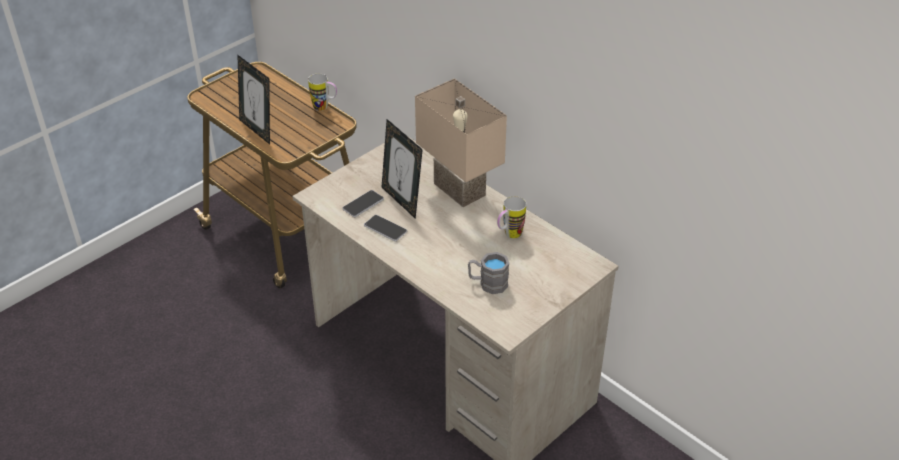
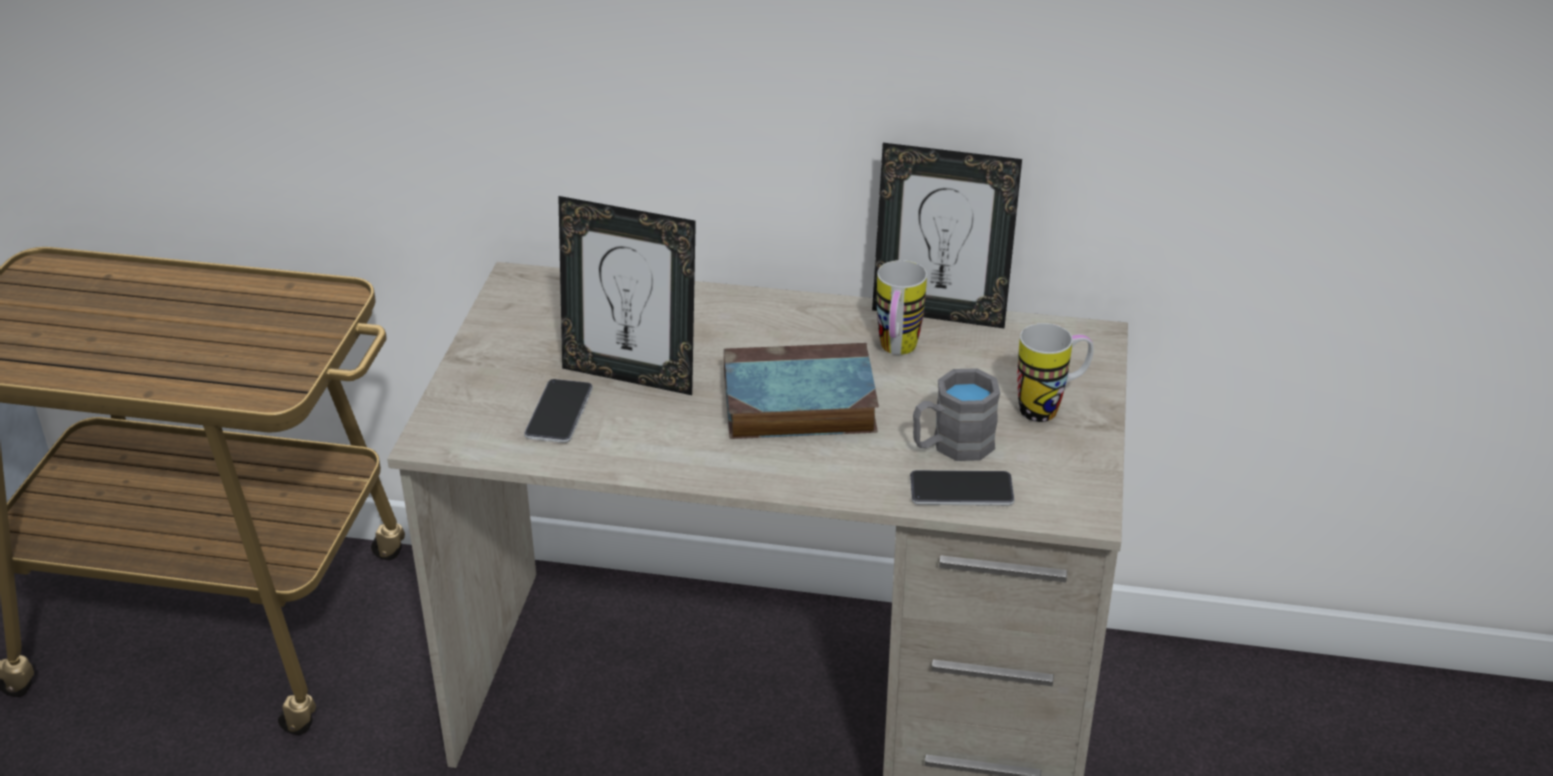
camera: 35 degrees left, 5 degrees down
(258, 130) = (160, 374): picture frame -> picture frame (939, 313)
(325, 107) = (274, 280): mug -> mug (1050, 408)
(385, 229) = (653, 436): phone -> phone (961, 490)
(449, 239) = (795, 403): none -> book
(462, 189) = (722, 310): beige table lamp -> none

